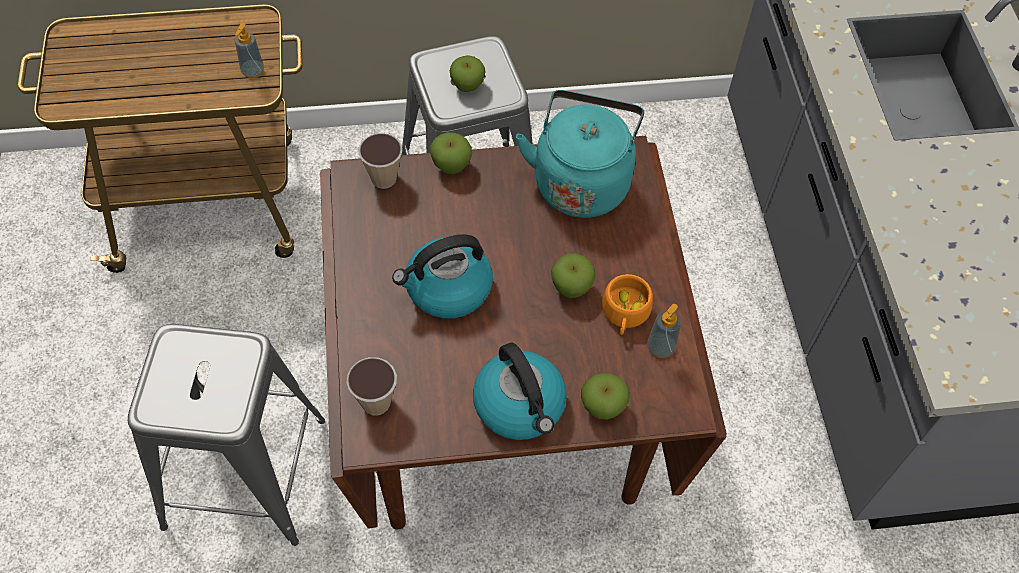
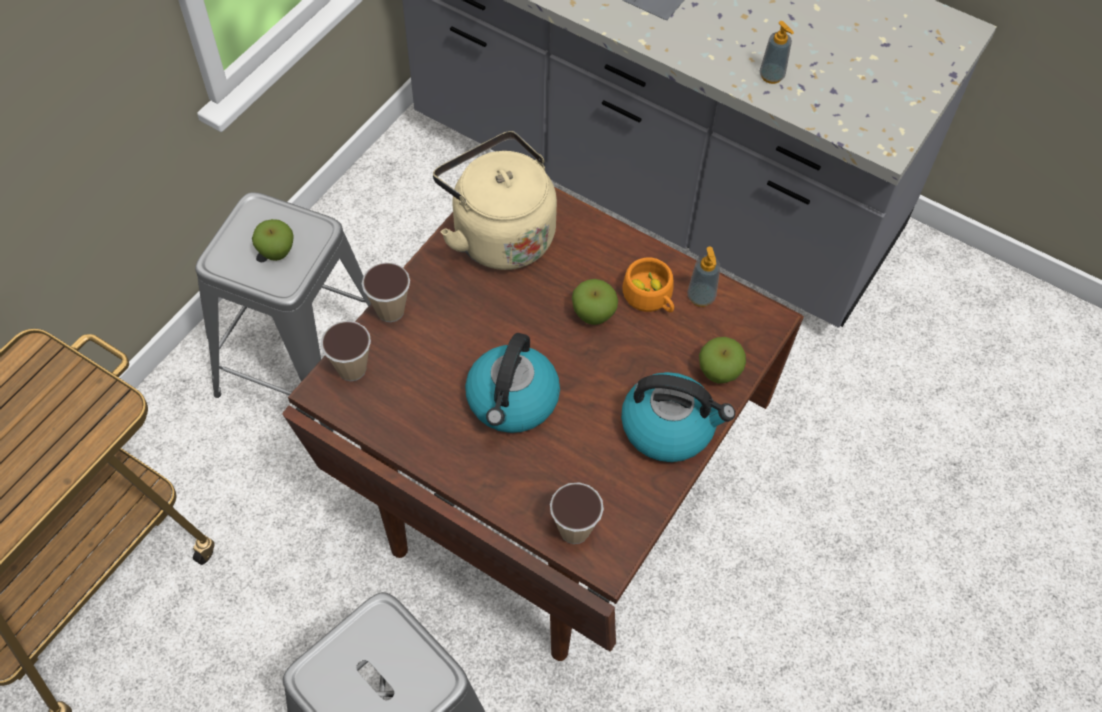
camera: 50 degrees left, 0 degrees up
(253, 71) = (87, 399): soap dispenser -> soap dispenser (771, 76)
(451, 166) = (390, 311): apple -> cup
(581, 181) = (499, 233): turquoise kettle -> beige kettle

